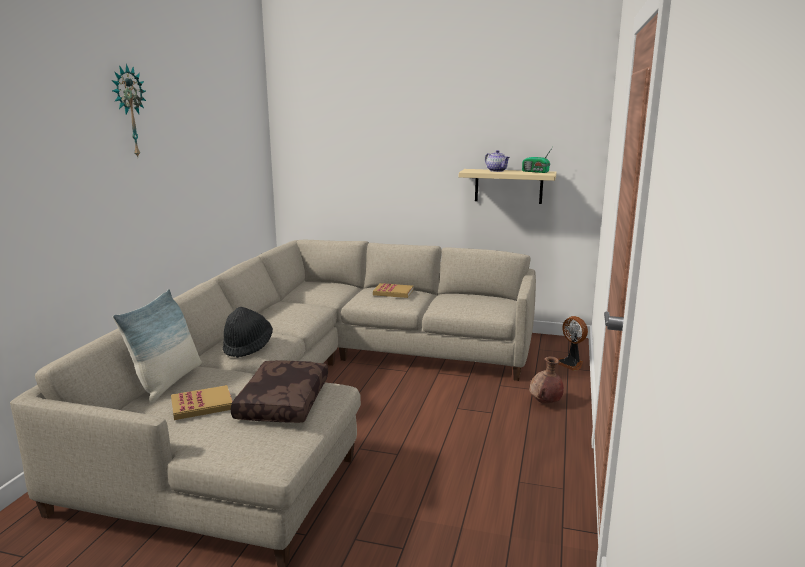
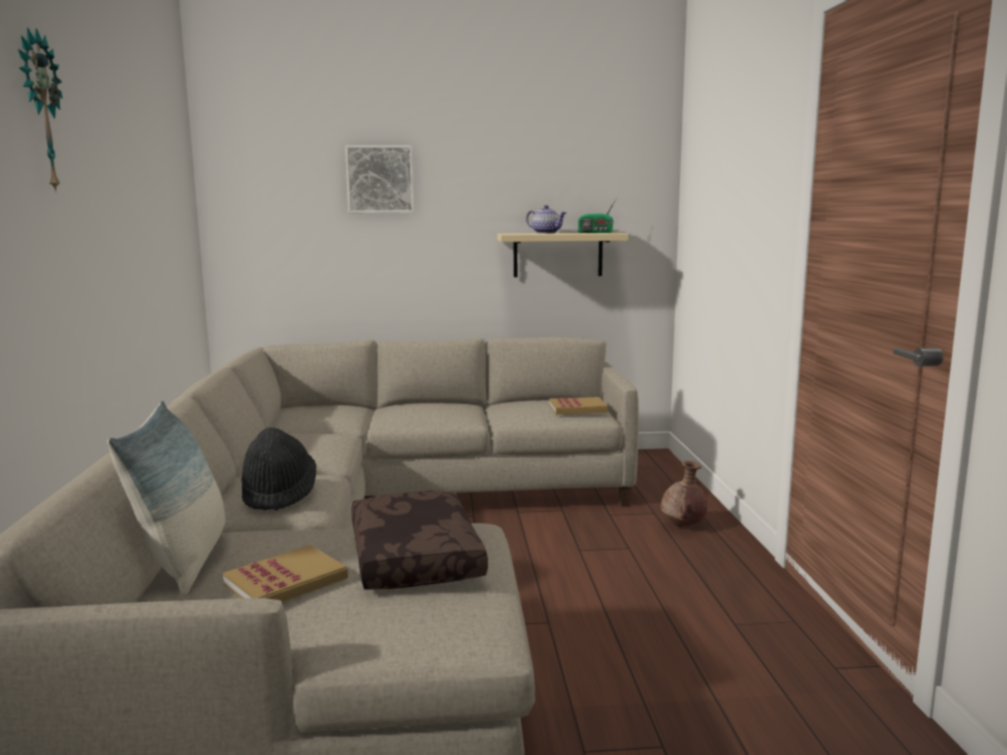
camera: 20 degrees left, 5 degrees down
(384, 127) = (380, 179): none -> picture
(393, 292) = (432, 407): book -> book (577, 409)
(571, 364) = (673, 478): fan -> none

